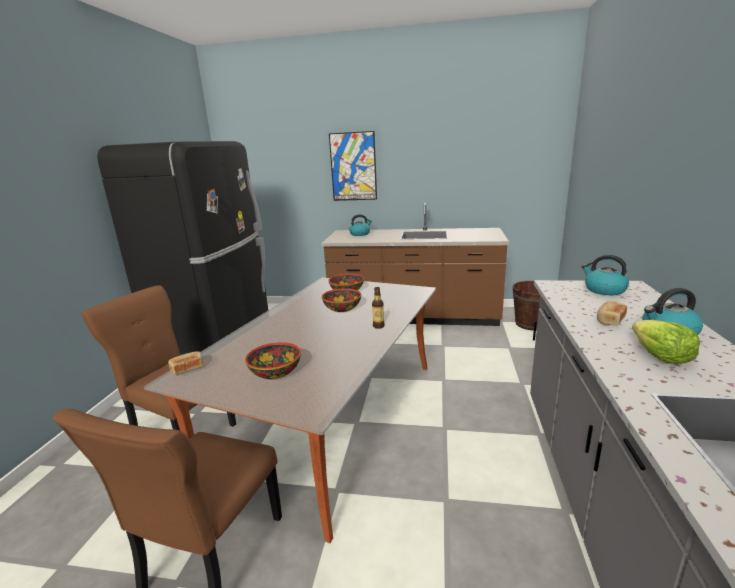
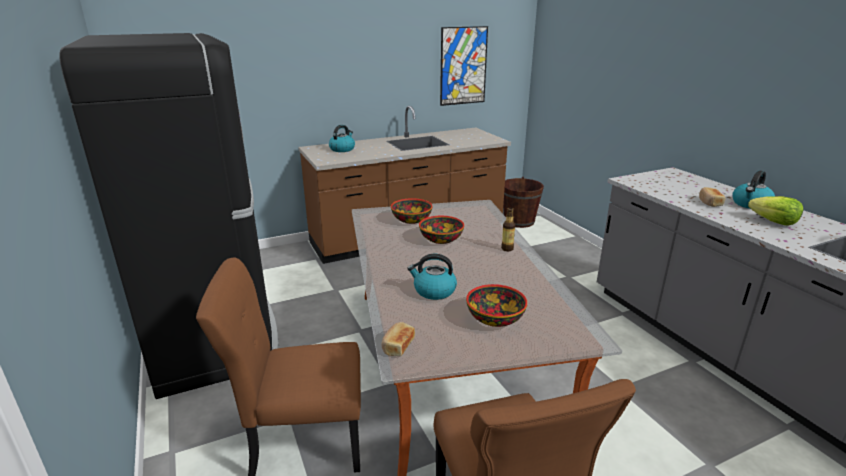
camera: 35 degrees left, 5 degrees up
(353, 167) = (317, 64): picture -> picture (463, 66)
(604, 290) = (666, 179): kettle -> kettle (434, 291)

